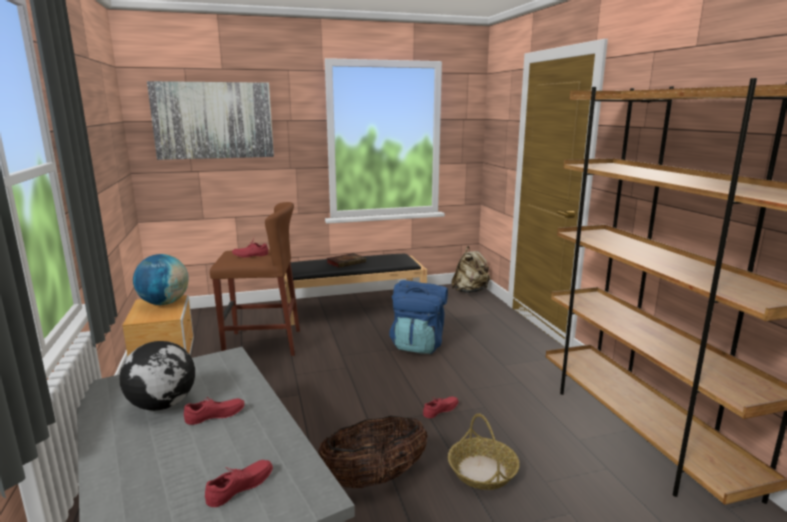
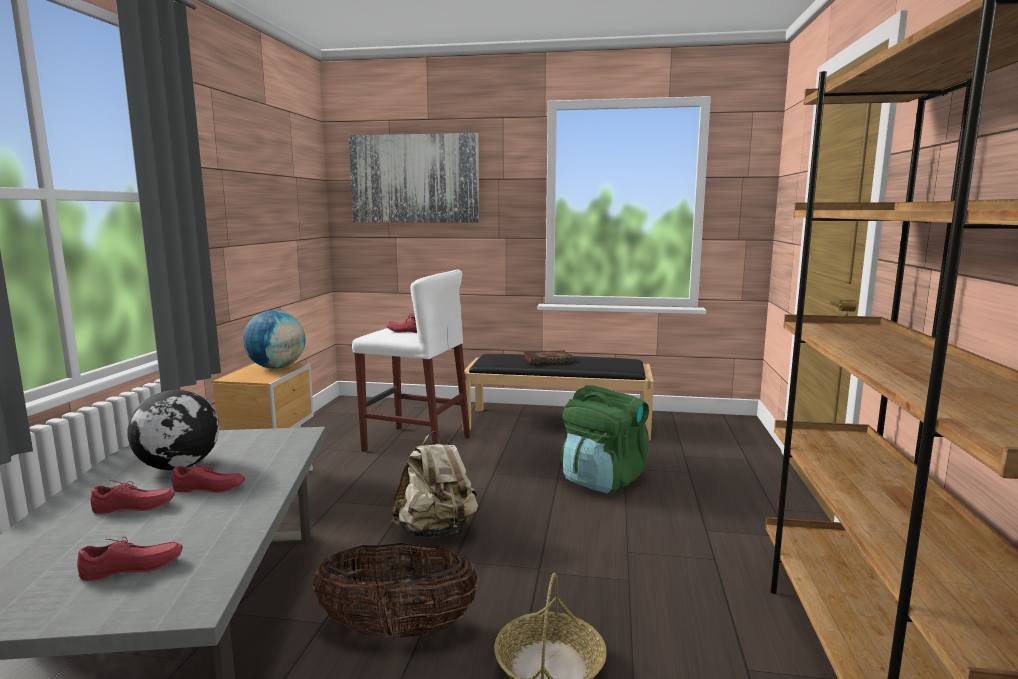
camera: 25 degrees right, 5 degrees down
(263, 343) = (416, 444): brown stool -> white stool
(418, 344) = (603, 479): blue backpack -> green backpack
(441, 411) = (561, 569): red shoe -> red shoe (133, 508)
(470, 291) = (735, 427): beige backpack -> beige backpack (436, 531)

